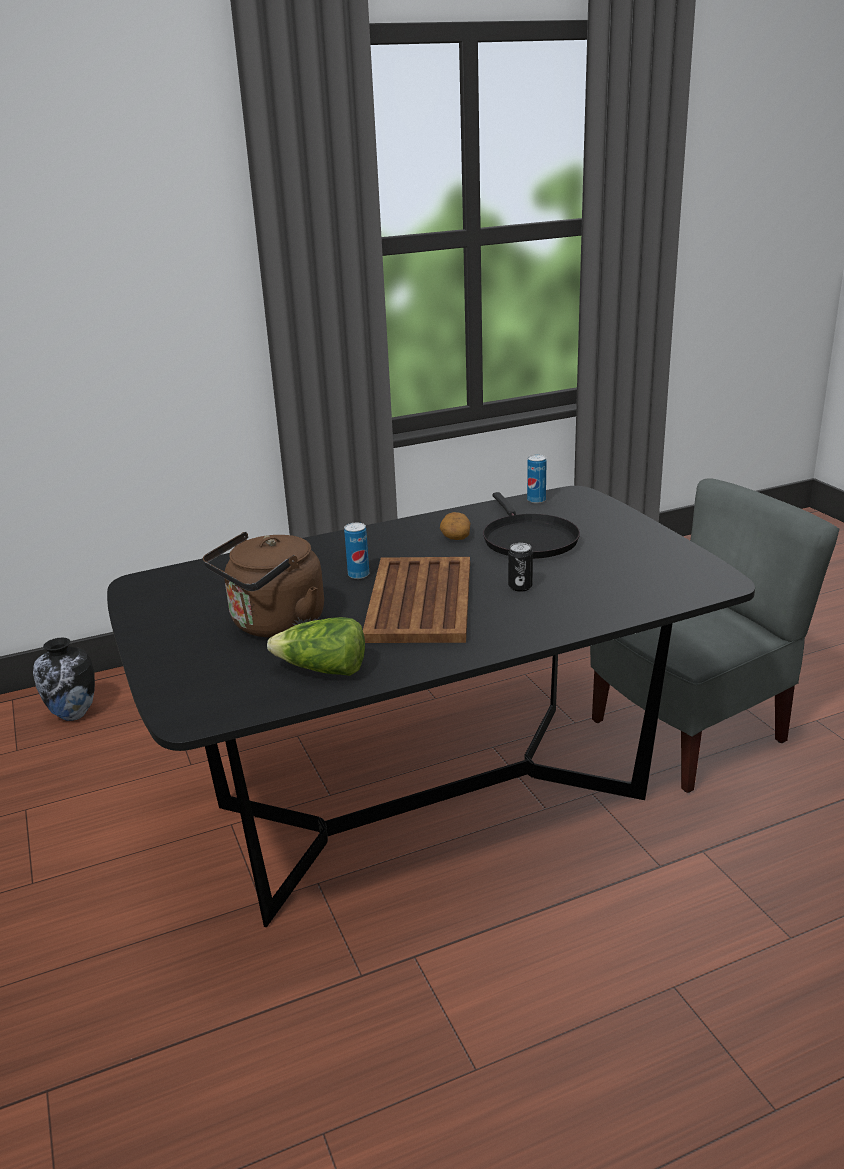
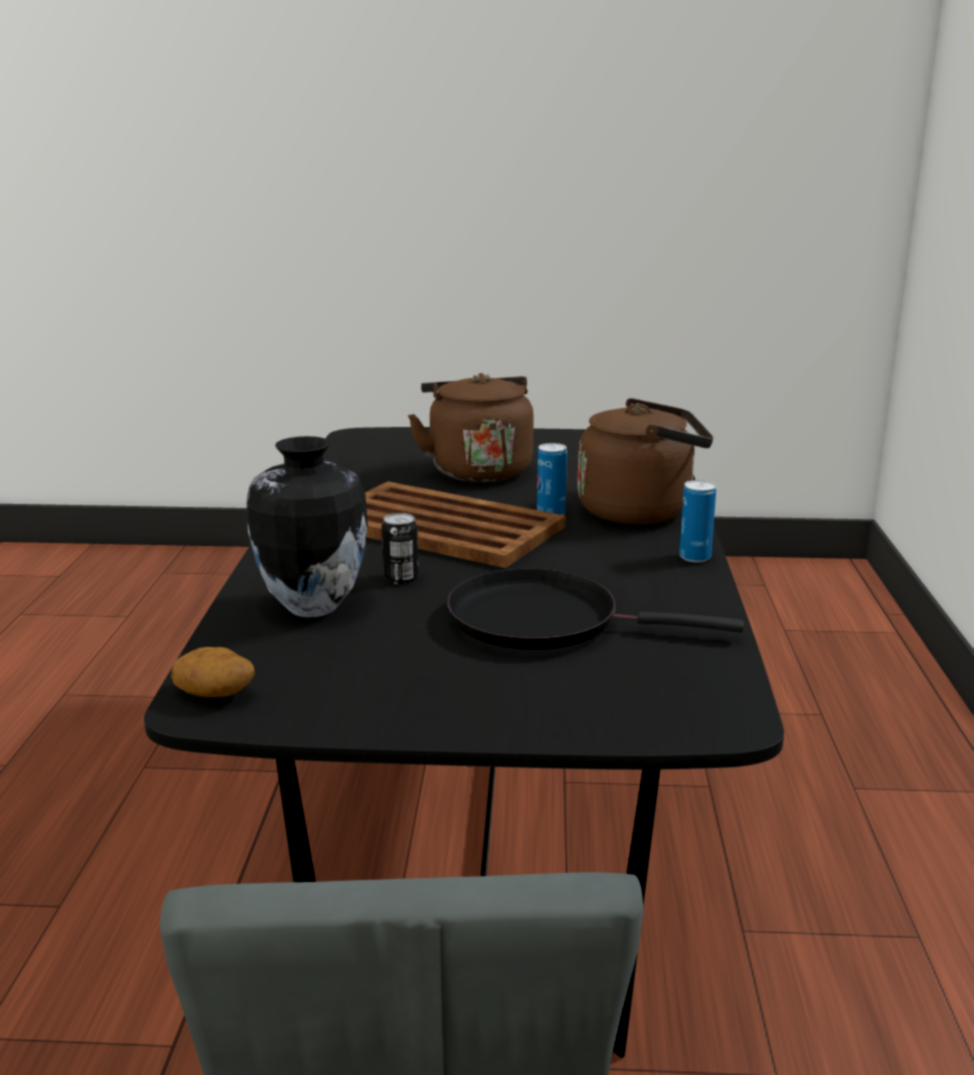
camera: 115 degrees right, 5 degrees down
(74, 715) = (843, 660): vase -> vase (311, 607)
(323, 670) = (361, 474): lettuce -> none
(328, 551) = (641, 511): none -> brown kettle
(455, 536) = (614, 580): potato -> potato (216, 693)
(536, 500) = (716, 674): can -> can (695, 557)

